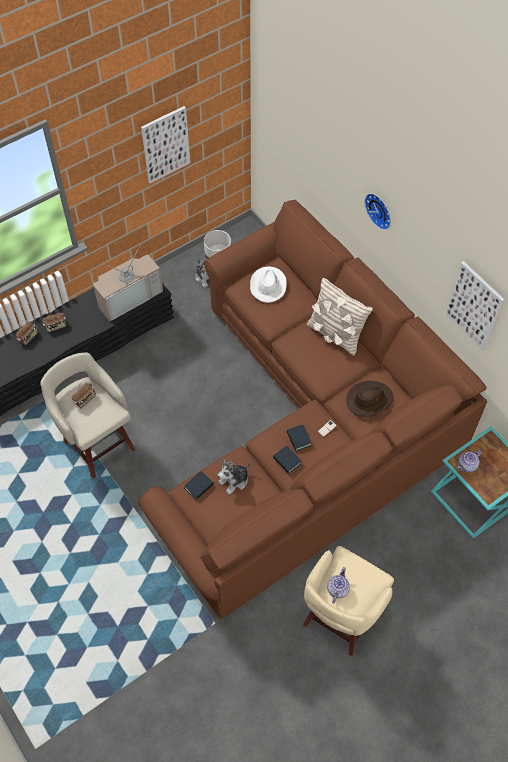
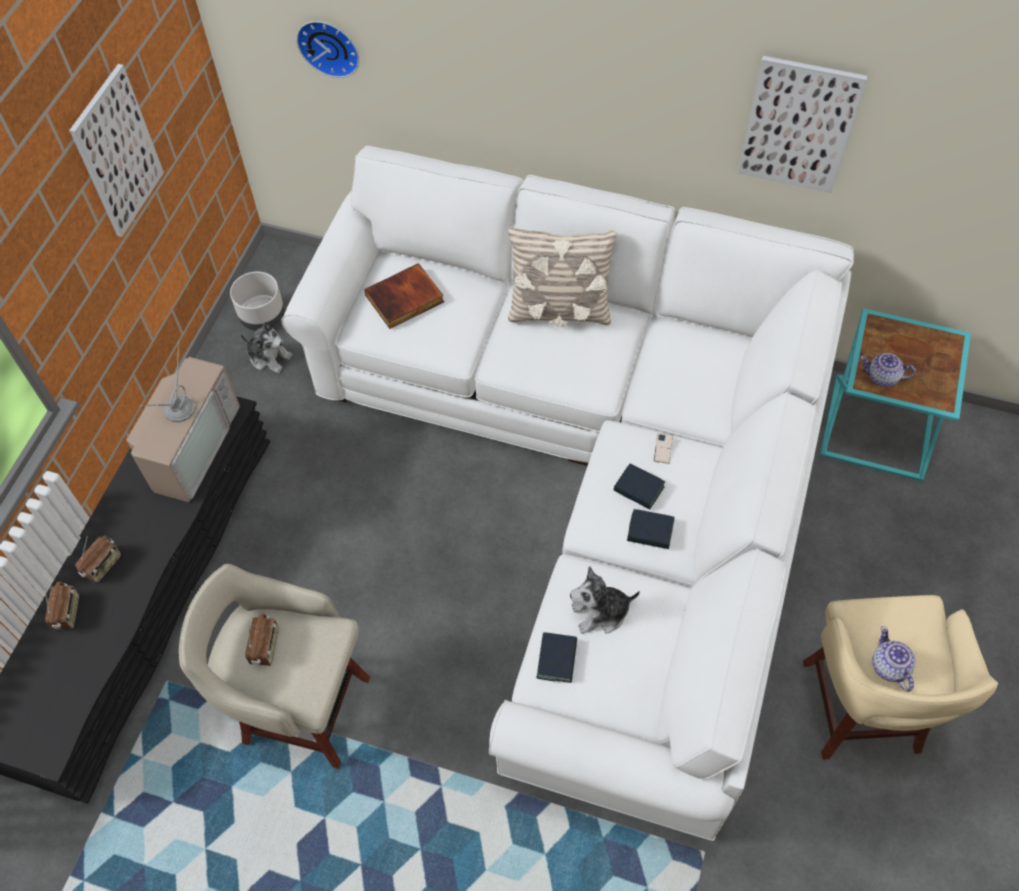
camera: 35 degrees left, 0 degrees up
(234, 480) = (601, 613): plush toy -> plush toy turned 60 degrees clockwise
(268, 285) = (405, 300): white hat -> book
(306, 430) = (592, 481): brown sofa -> white sofa
(369, 400) = (684, 372): brown hat -> none
(380, 210) = (553, 65): wall clock -> wall clock (330, 46)
(467, 465) = (882, 377): teapot -> teapot turned 90 degrees clockwise

